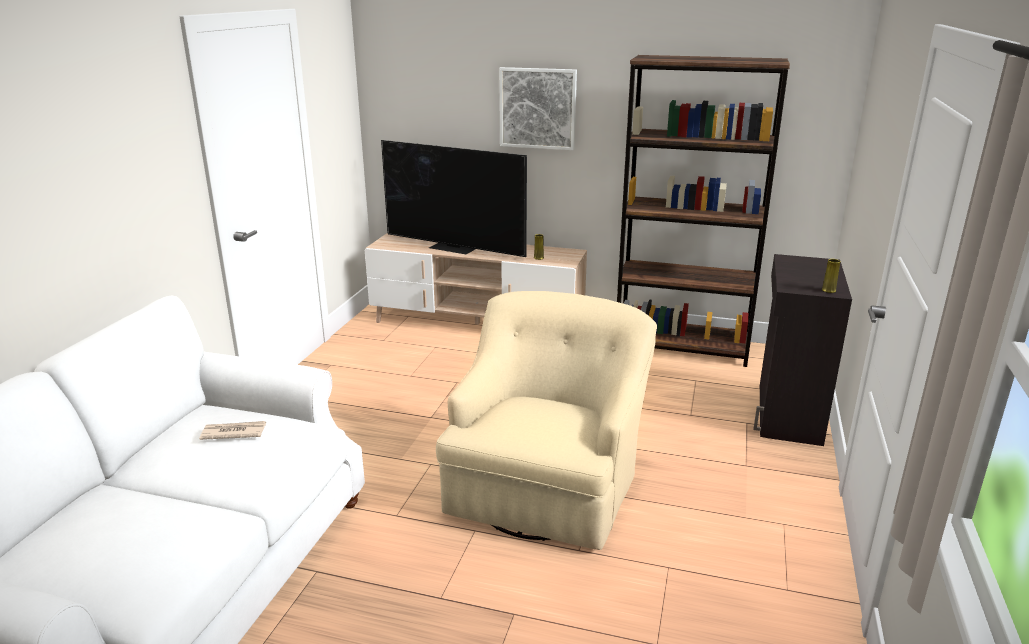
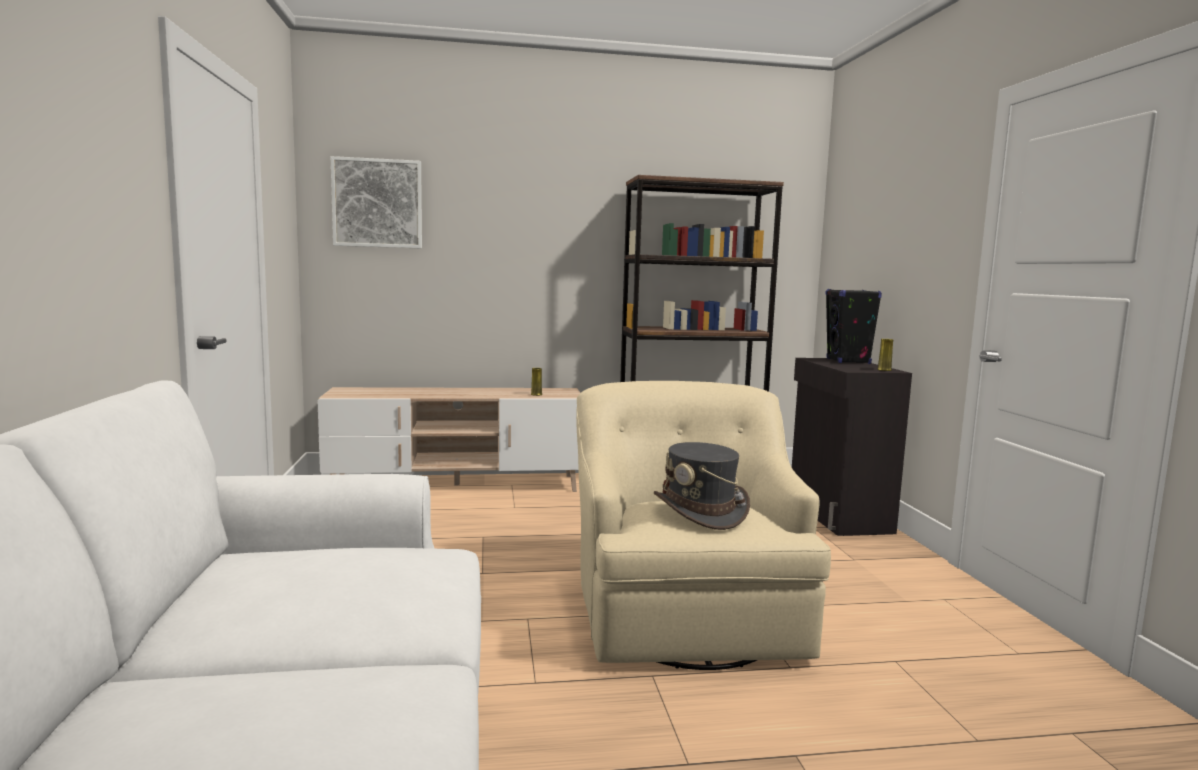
camera: 25 degrees left, 15 degrees down
(233, 433) = (332, 564): newspaper -> none
(454, 247) = (430, 393): television -> none
(533, 420) = (700, 511): none -> grey hat
(538, 108) = (520, 237): picture -> picture (377, 203)
(820, 267) = (848, 361): none -> black speaker

